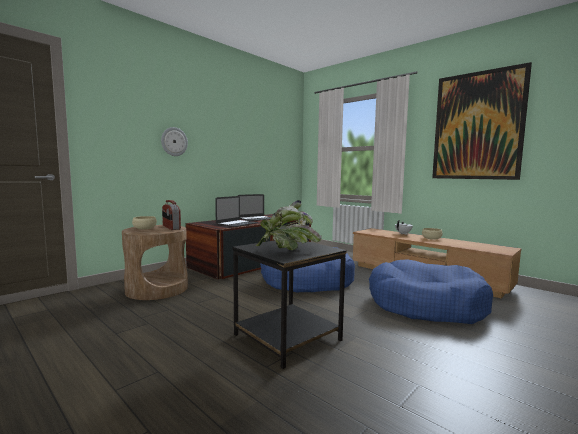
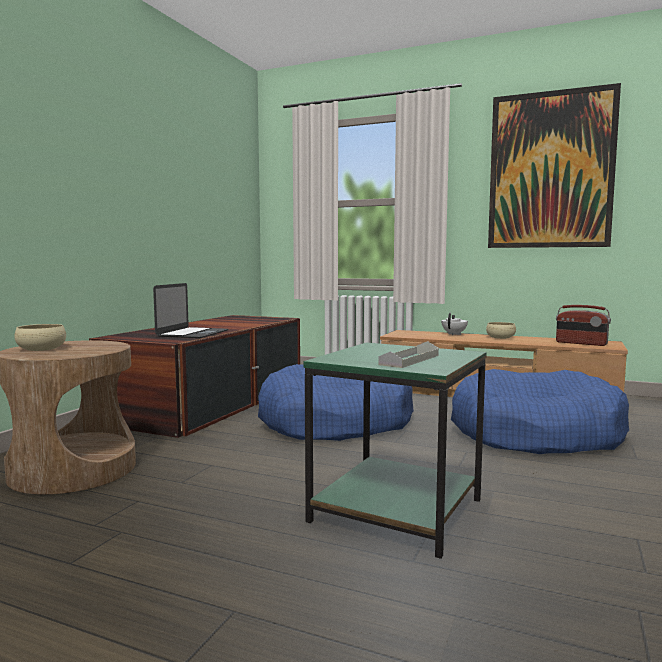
camera: 20 degrees left, 0 degrees up
(171, 227) = (96, 344): radio -> radio (581, 343)
(174, 141) = (61, 177): wall clock -> none
(256, 218) = (212, 324): laptop -> none
(285, 337) = (394, 510): black side table -> green side table
(287, 251) = (409, 360): potted plant -> grey tray

